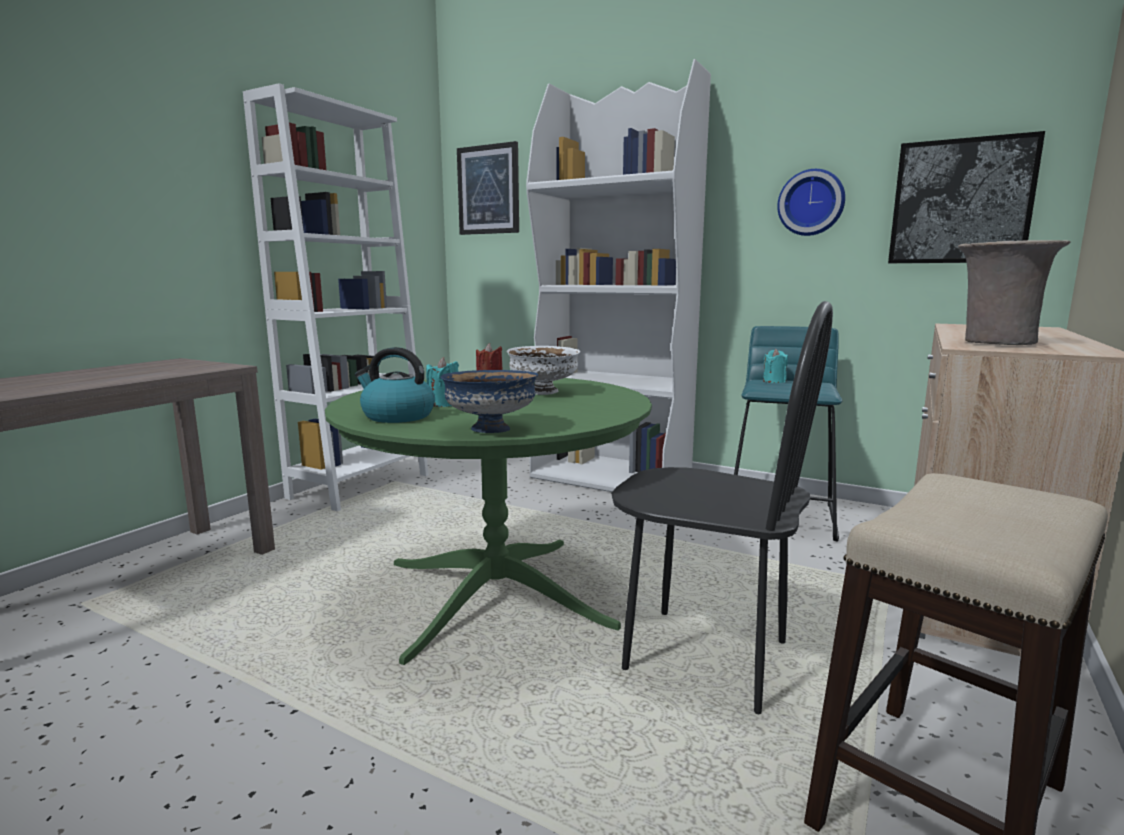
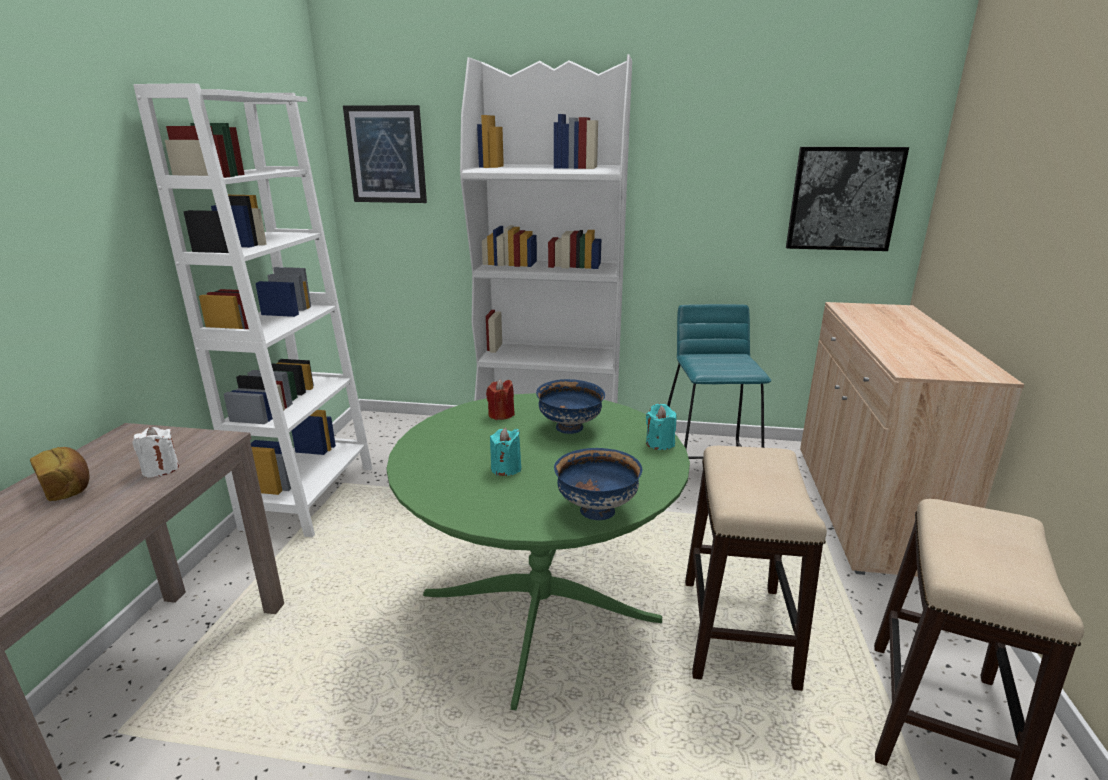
camera: 20 degrees left, 10 degrees up
(91, 374) = (67, 487): none -> bread
(163, 373) = (160, 469): none -> white candle
(397, 416) = (488, 501): kettle -> none
(544, 392) = (570, 428): white bowl -> blue bowl
(706, 656) = (737, 631): black chair -> stool
(774, 381) = (705, 358): turquoise candle -> turquoise candle (659, 443)
(811, 203) = (723, 191): wall clock -> none
(996, 343) = (915, 358): beige vase -> none

